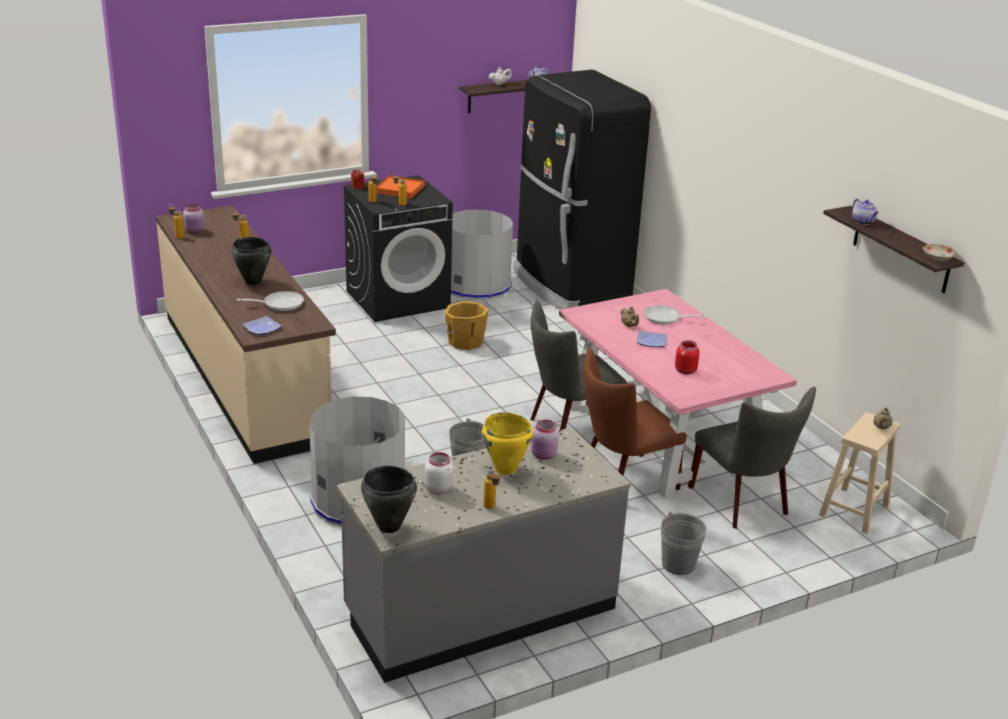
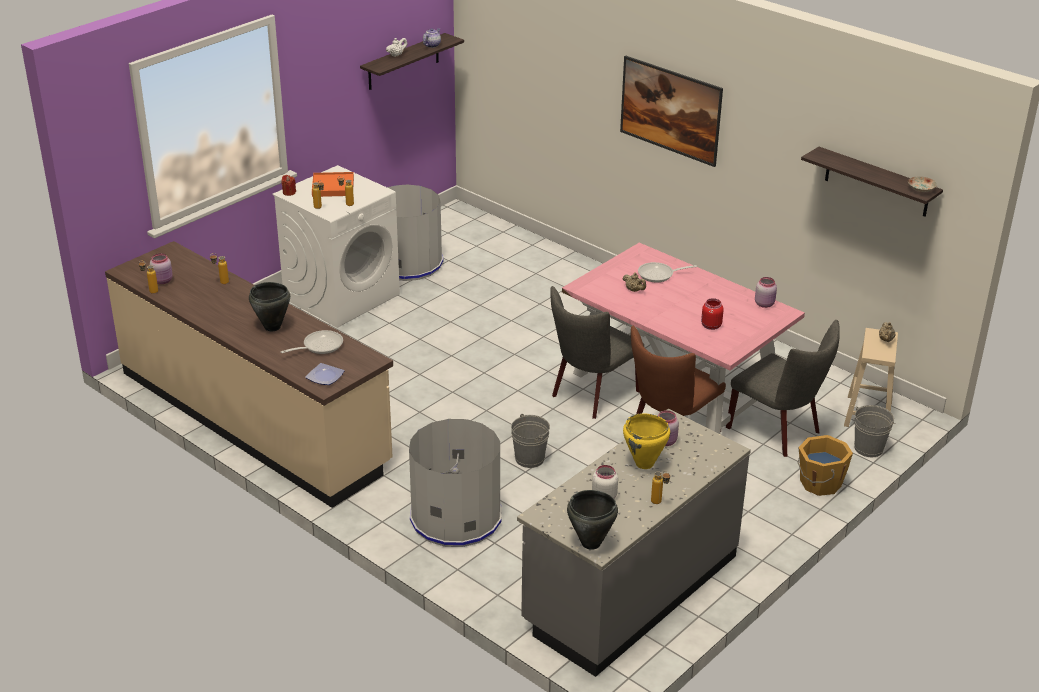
camera: 20 degrees left, 5 degrees up
(398, 299) = (342, 296): black washing machine -> white washing machine
(464, 342) = (438, 329): orange bucket -> orange bucket (819, 483)
(569, 286) = (495, 244): black fridge -> none
(652, 342) = (664, 302): plate -> none
(678, 564) = (761, 502): grey bucket -> grey bucket (868, 448)
(724, 181) = (669, 129): none -> picture
(758, 364) = (765, 304): none -> pink jar
(863, 222) = (841, 163): teapot -> none

